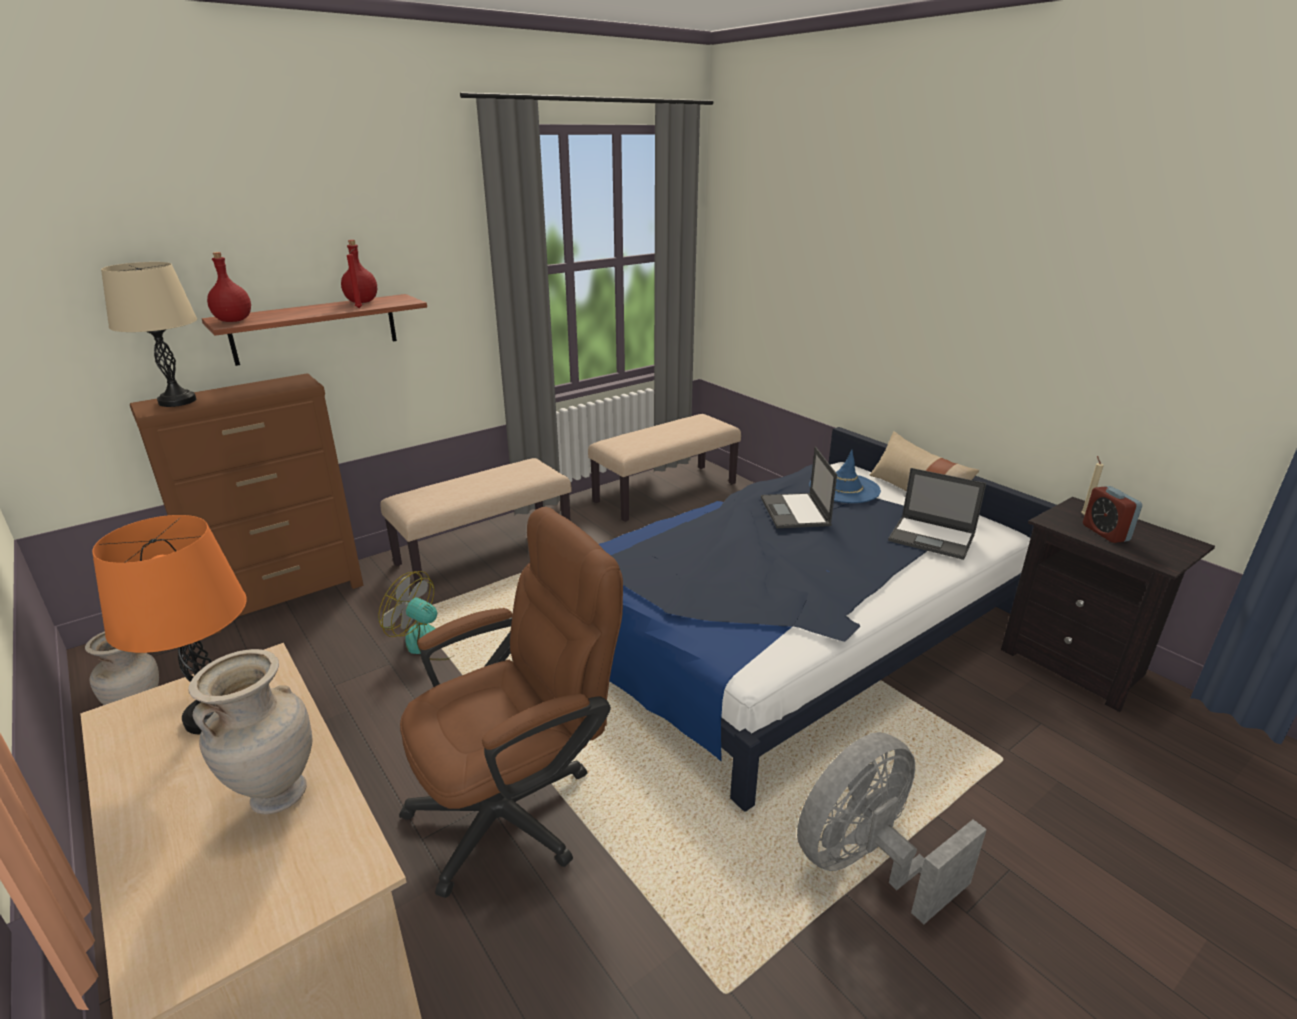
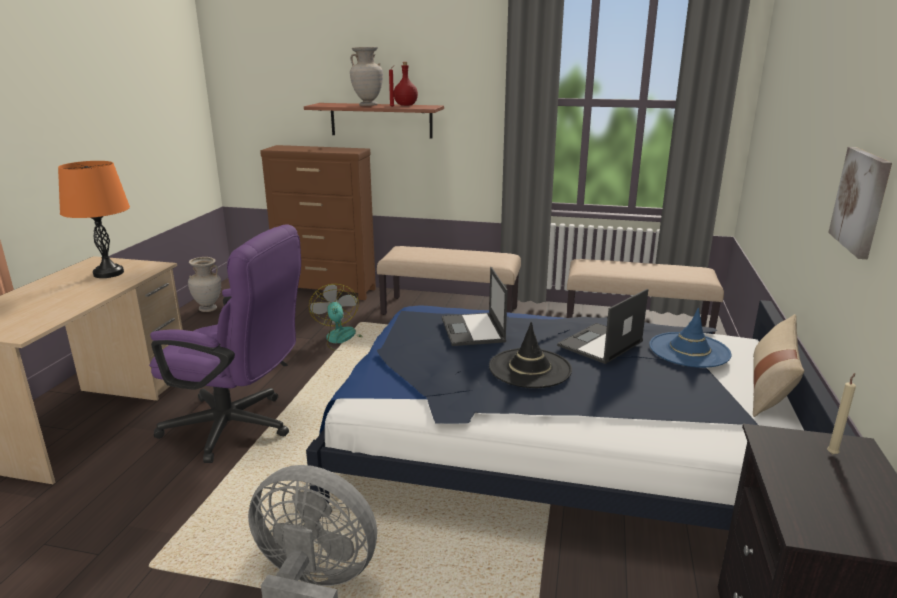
camera: 50 degrees right, 5 degrees down
(177, 401) = (290, 147): beige table lamp -> none
(233, 321) = (323, 104): red bottle -> none
(277, 795) = (62, 303): beige vase -> beige vase (368, 105)
(519, 807) = (239, 428): brown office chair -> purple office chair
(803, 557) = (530, 368): none -> black hat
(932, 538) = (685, 416): laptop -> laptop (473, 330)
(982, 333) = (862, 201): none -> picture
(1105, 533) = (812, 475): alarm clock -> none

